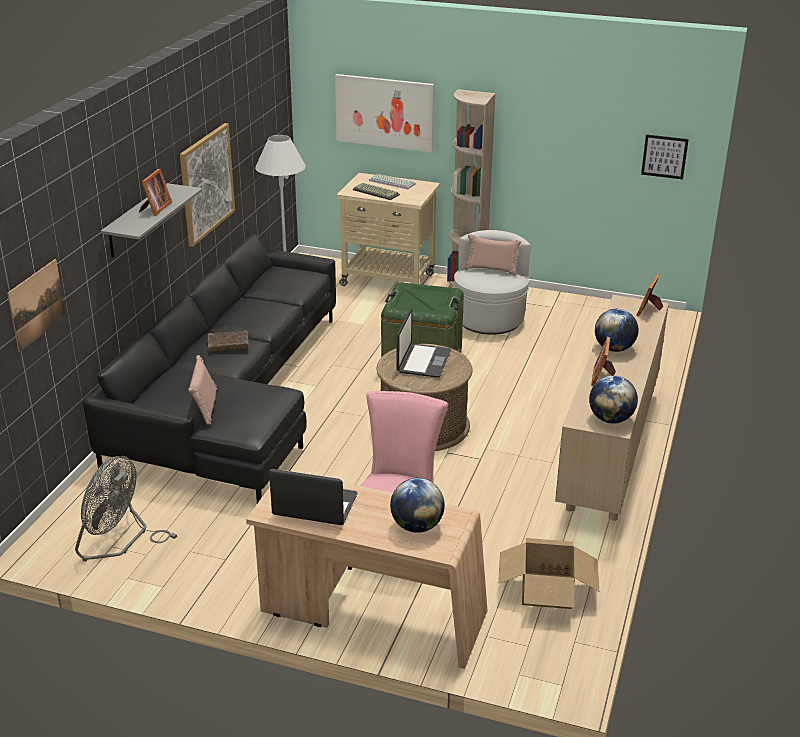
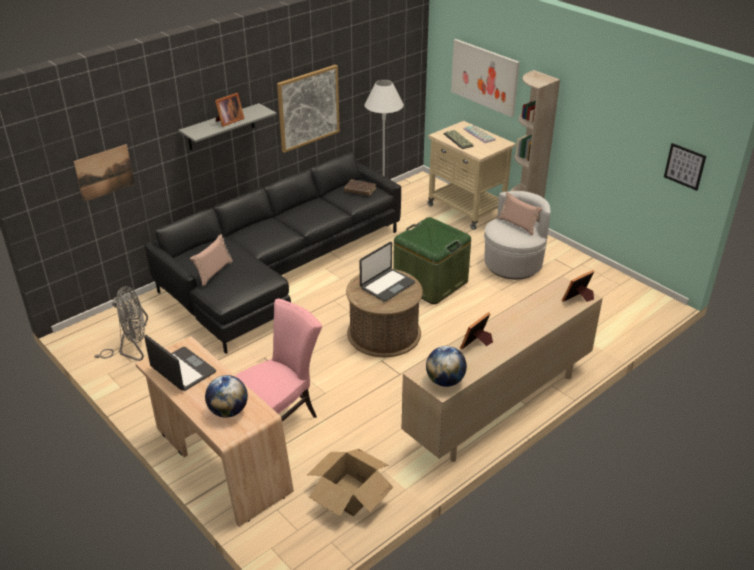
camera: 30 degrees right, 5 degrees up
(125, 537) = (130, 345): grey fan -> grey fan turned 120 degrees clockwise
(228, 346) = (272, 232): brown book -> brown book (360, 191)
(614, 348) = (512, 323): globe -> none

